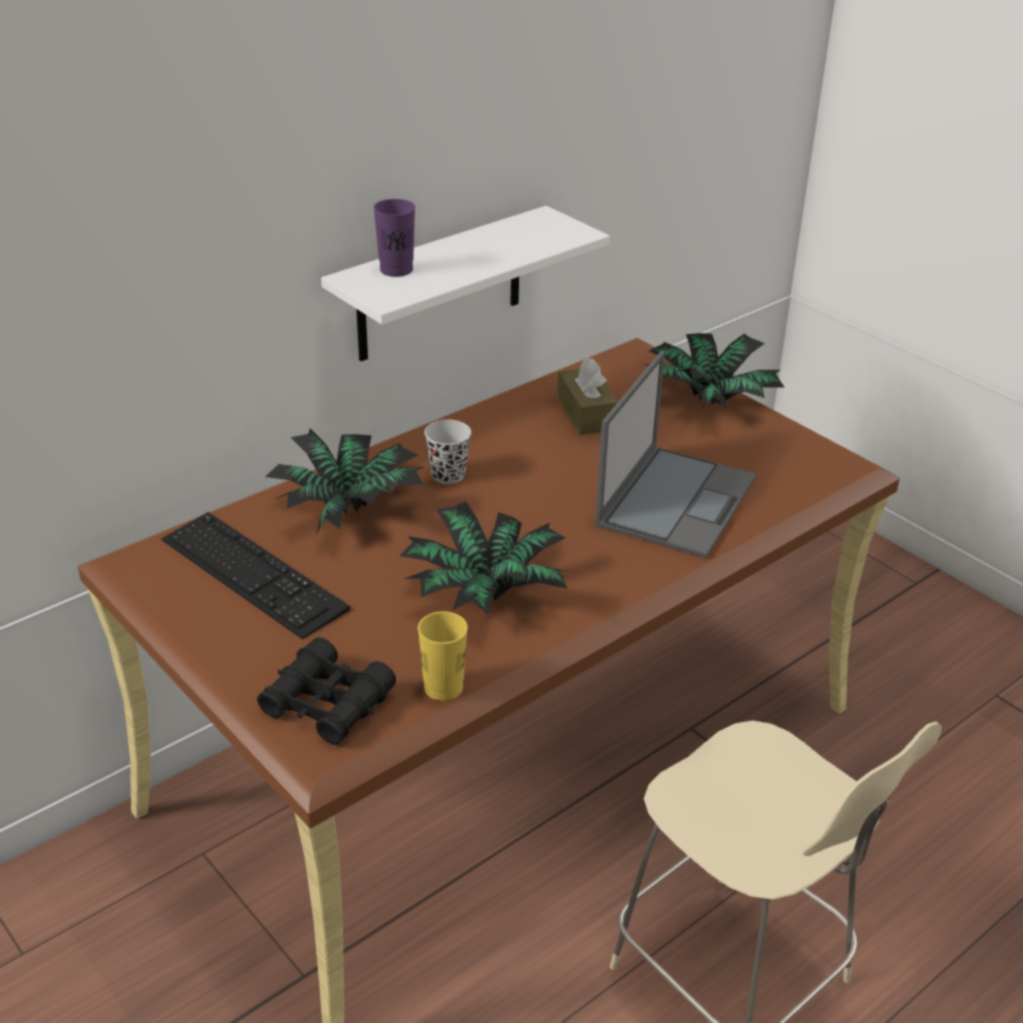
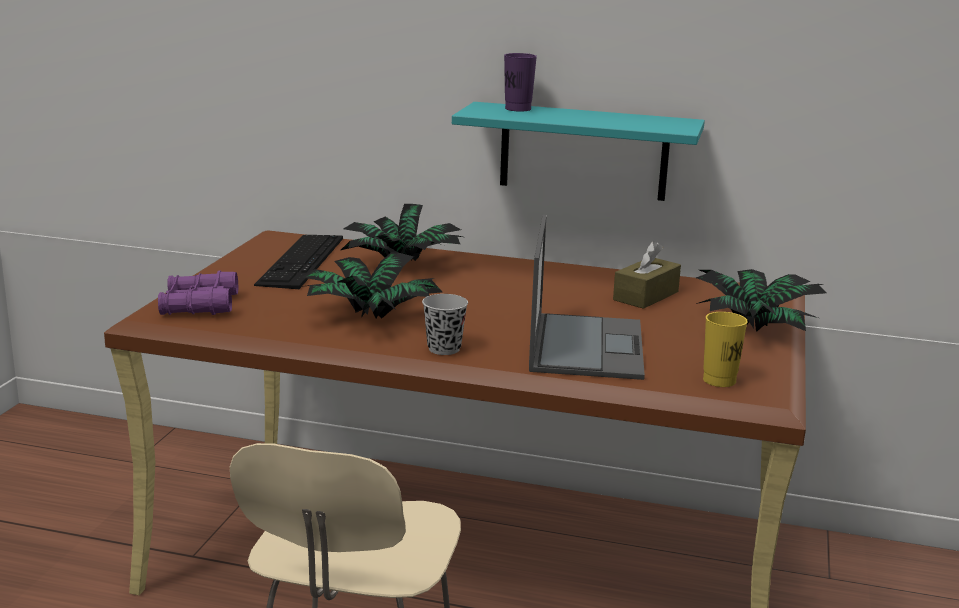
camera: 55 degrees right, 15 degrees down
(327, 704) = (199, 305): black binoculars -> purple binoculars
(440, 285) = (583, 151): white shelf -> turquoise shelf
(443, 687) = (252, 328): yellow cup -> yellow cup (719, 380)
(448, 475) = (489, 278): black cup -> black cup (444, 349)
(676, 500) = (585, 346): laptop -> laptop turned 75 degrees counterclockwise

